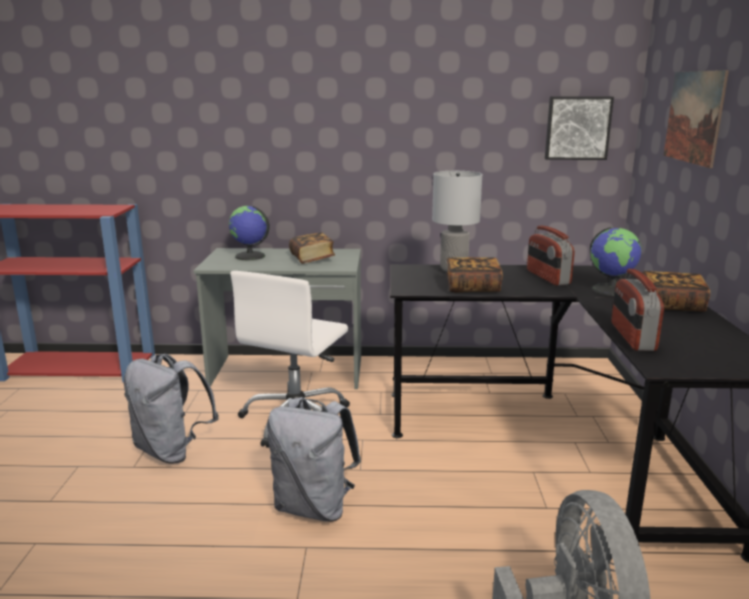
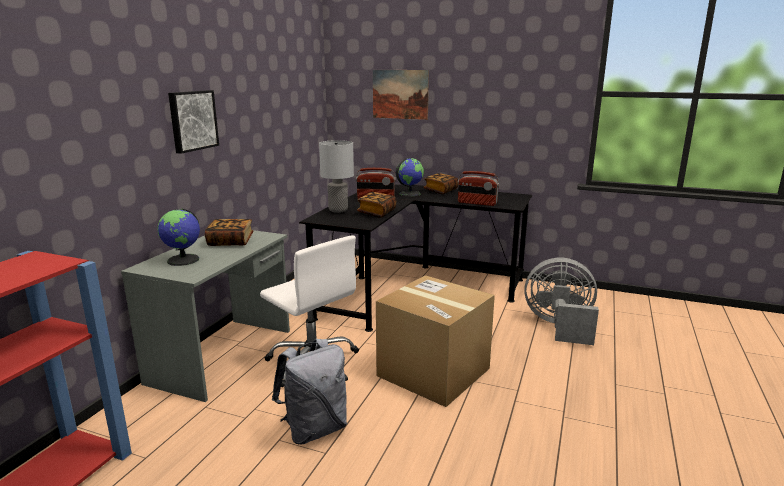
camera: 70 degrees left, 0 degrees up
(314, 507) = (433, 372): grey backpack -> cardboard box
(577, 128) = (308, 106): picture -> picture (192, 120)

